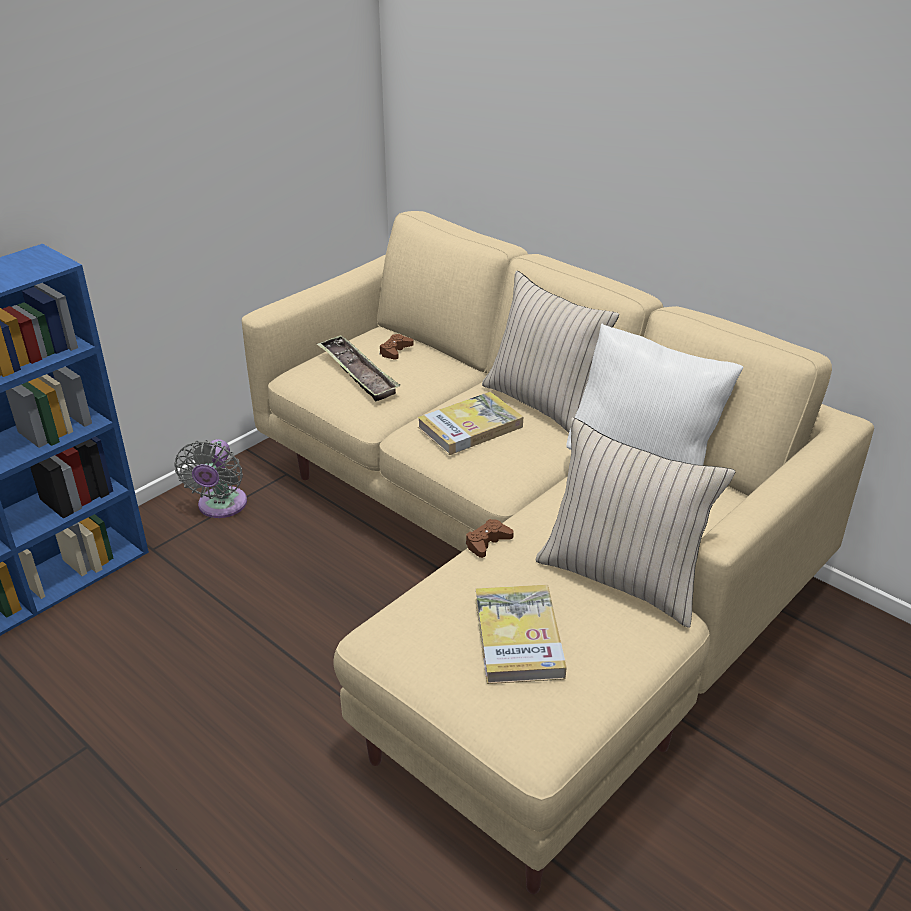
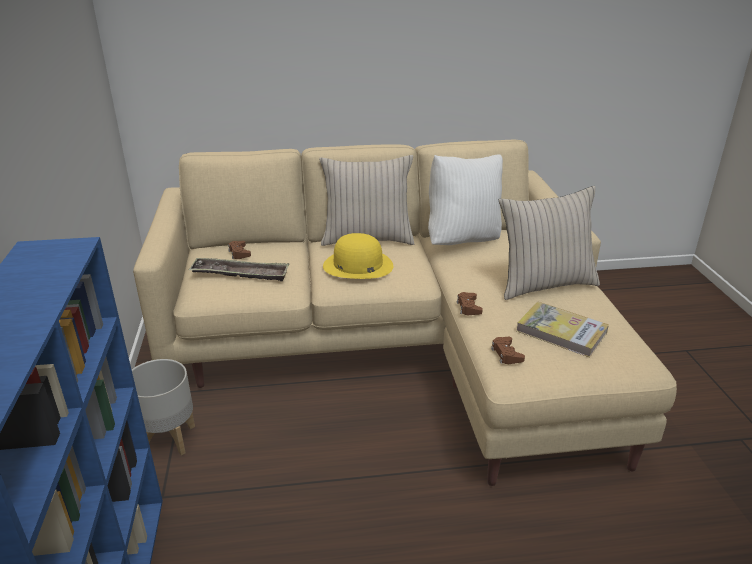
camera: 50 degrees left, 5 degrees down
(221, 506) = (168, 439): grey fan -> grey planter
(418, 613) = (506, 354): none -> brown game controller
(470, 427) = (357, 265): book -> yellow hat

